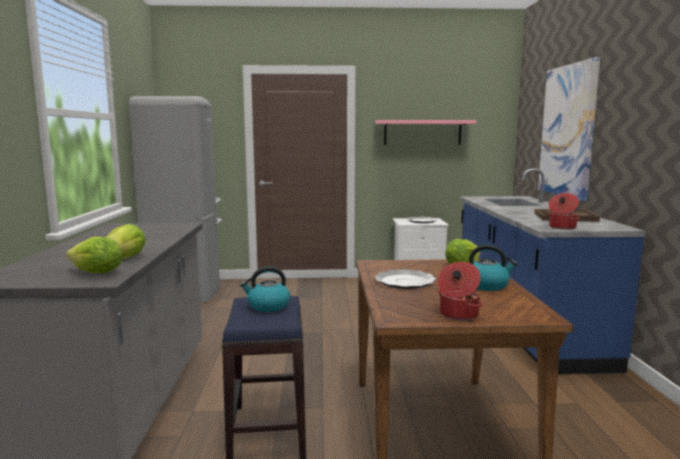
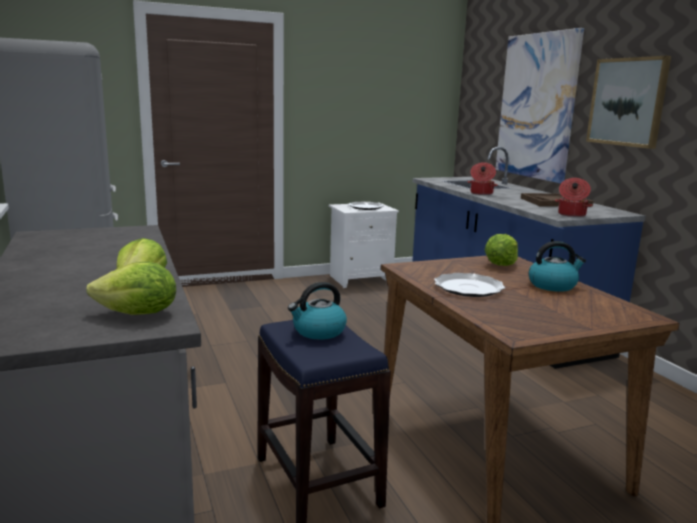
camera: 20 degrees left, 5 degrees up
(422, 132) = (361, 101): pink shelf -> none
(458, 314) = (570, 323): cooking pot -> cooking pot (481, 193)
(632, 122) = (627, 102): none -> picture

